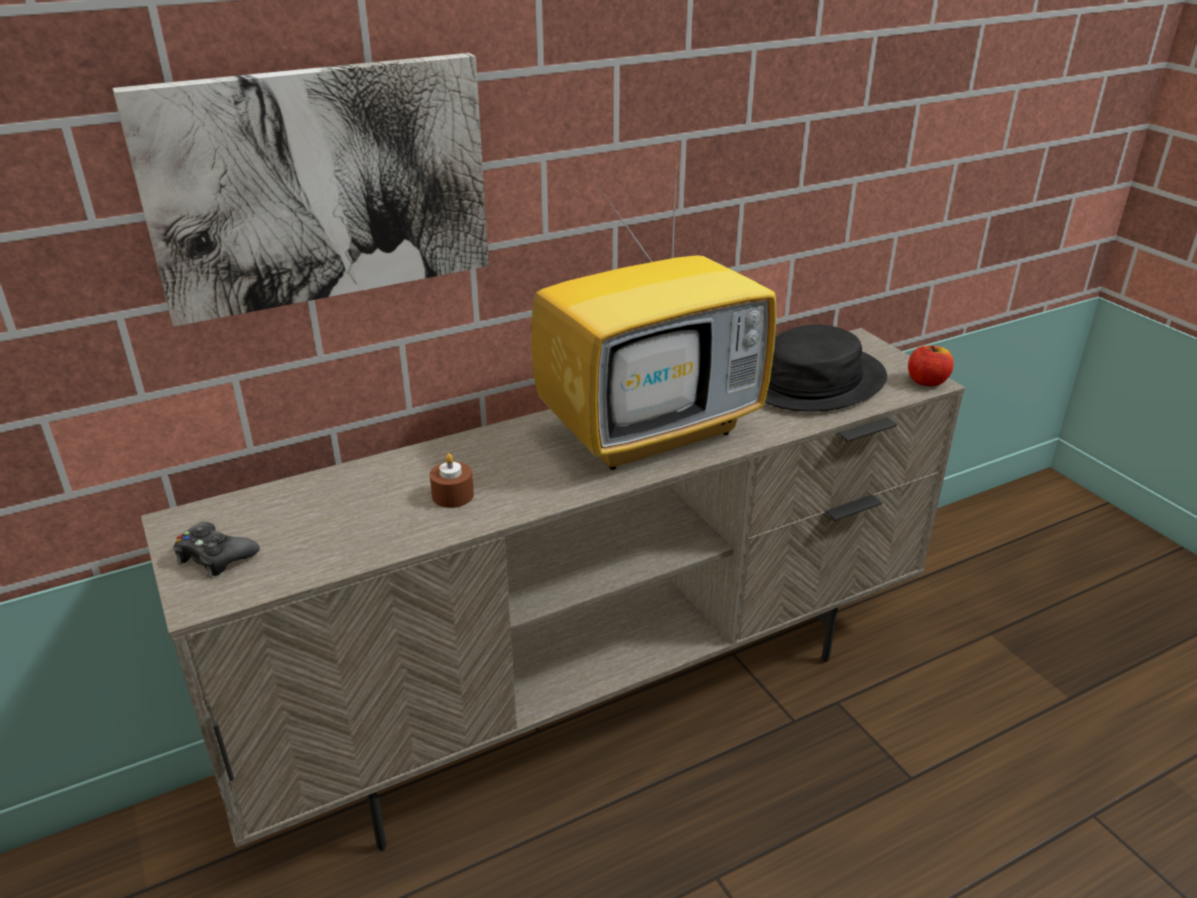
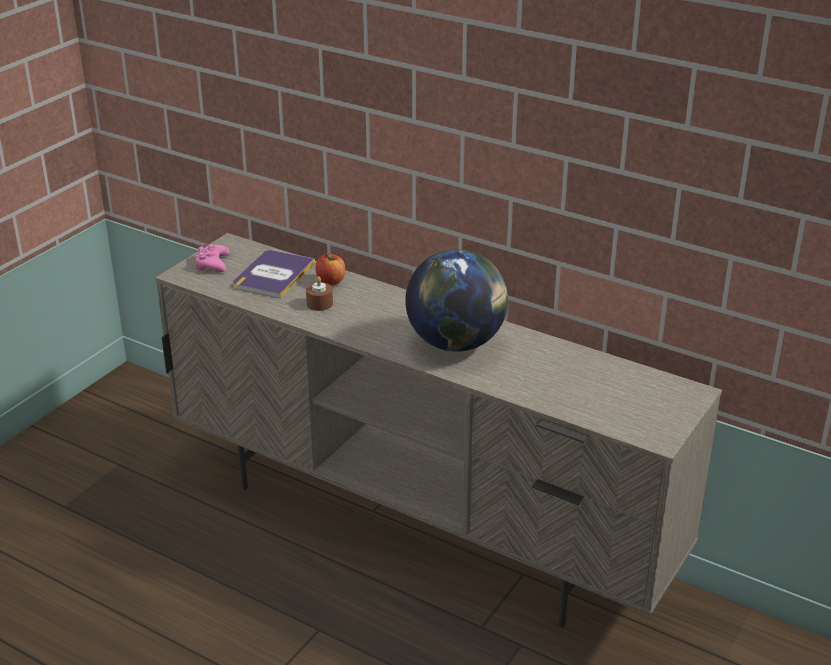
camera: 60 degrees right, 0 degrees up
(215, 557) = (212, 264): black game controller -> pink game controller
(320, 185) = (331, 99): picture -> none
(326, 510) = (273, 275): none -> book
(652, 429) = (456, 343): television -> globe
(811, 379) = (598, 386): black hat -> none
(926, 381) = (658, 438): apple -> apple (331, 281)

